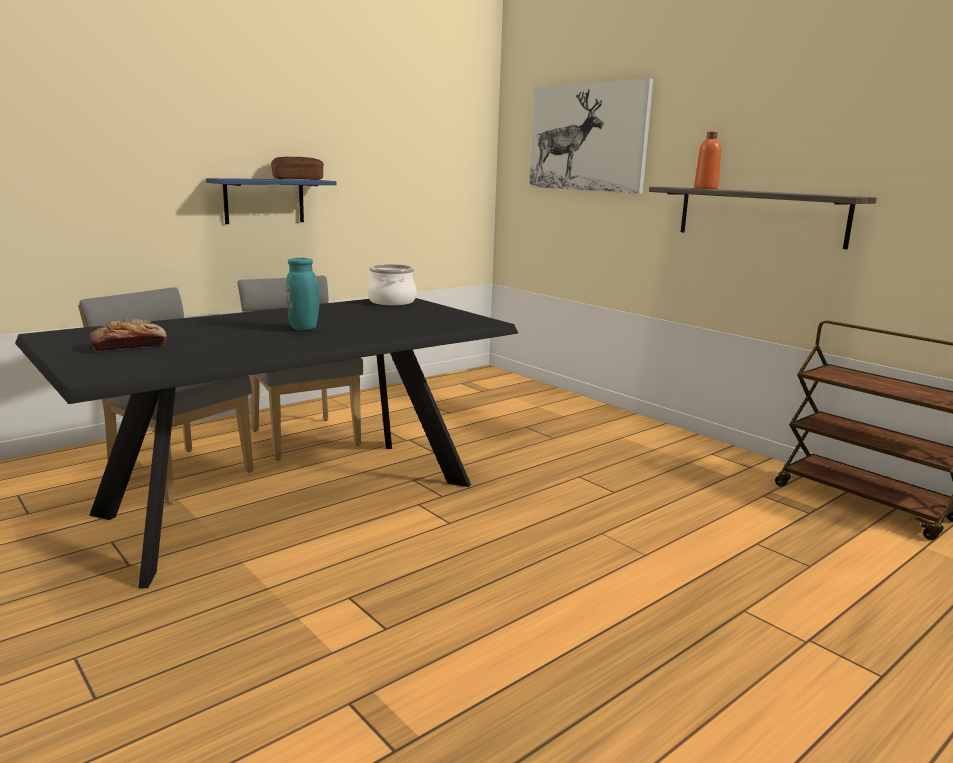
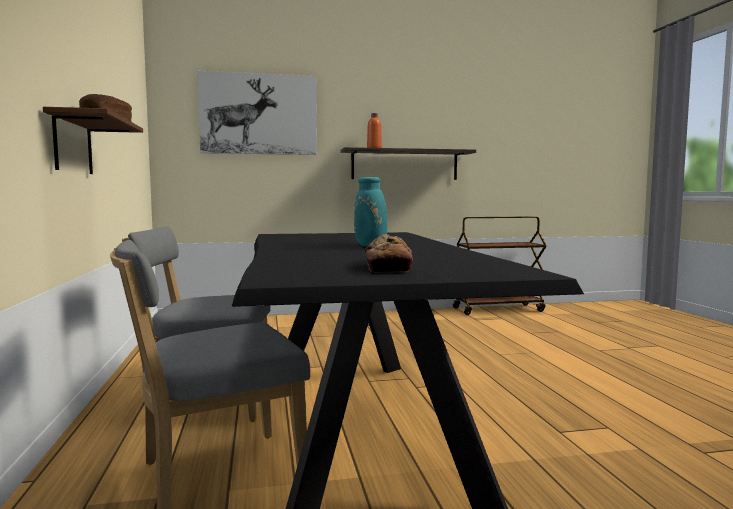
camera: 60 degrees left, 10 degrees down
(264, 201) = (73, 145): blue shelf -> brown shelf
(392, 302) = (286, 235): cooking pot -> none

